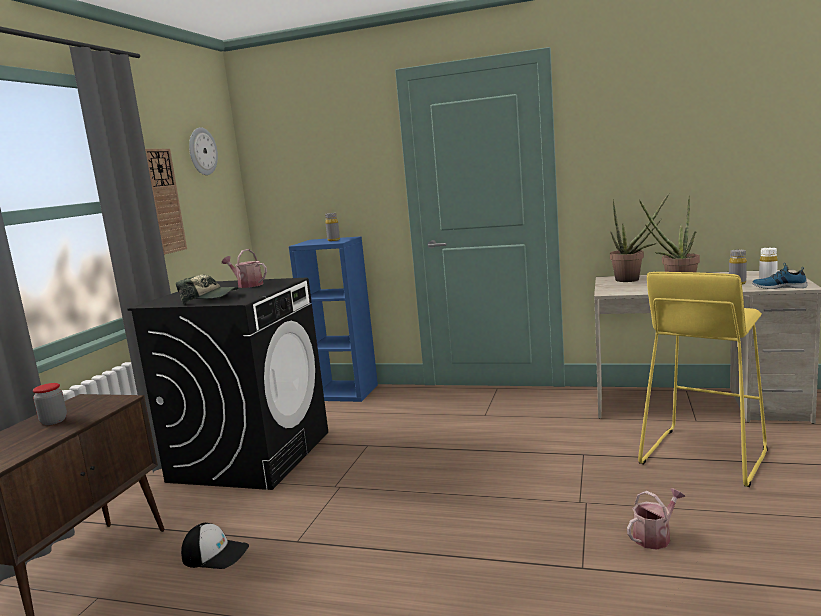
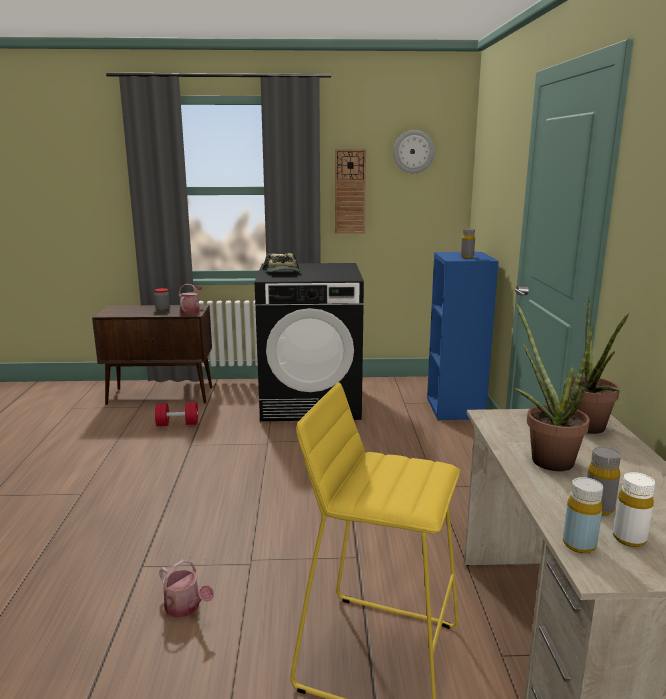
camera: 70 degrees right, 5 degrees up
(215, 554) = (177, 424): cap -> red dumbbell
(247, 285) = (333, 272): watering can -> watering can (191, 311)
(779, 287) = (579, 545): shoe -> yellow bottle

